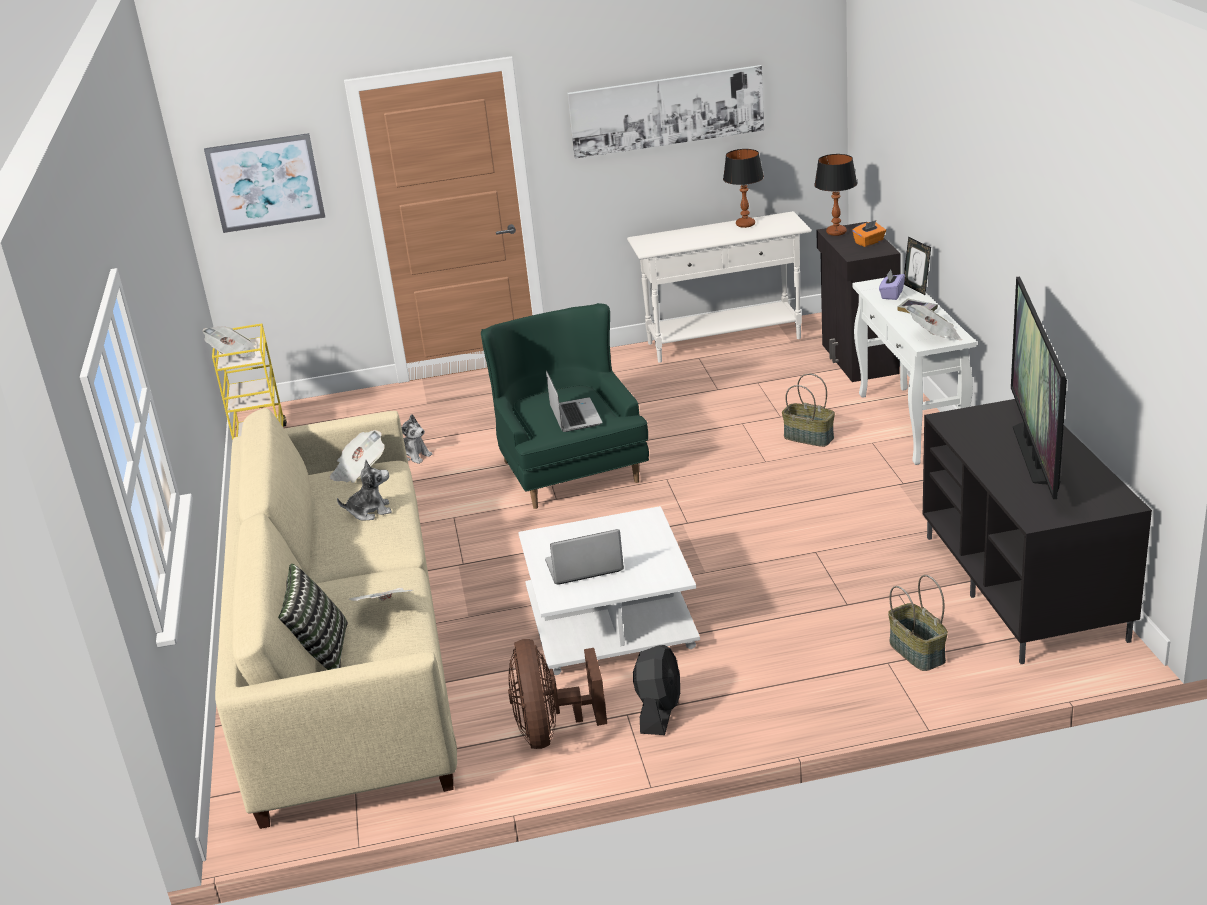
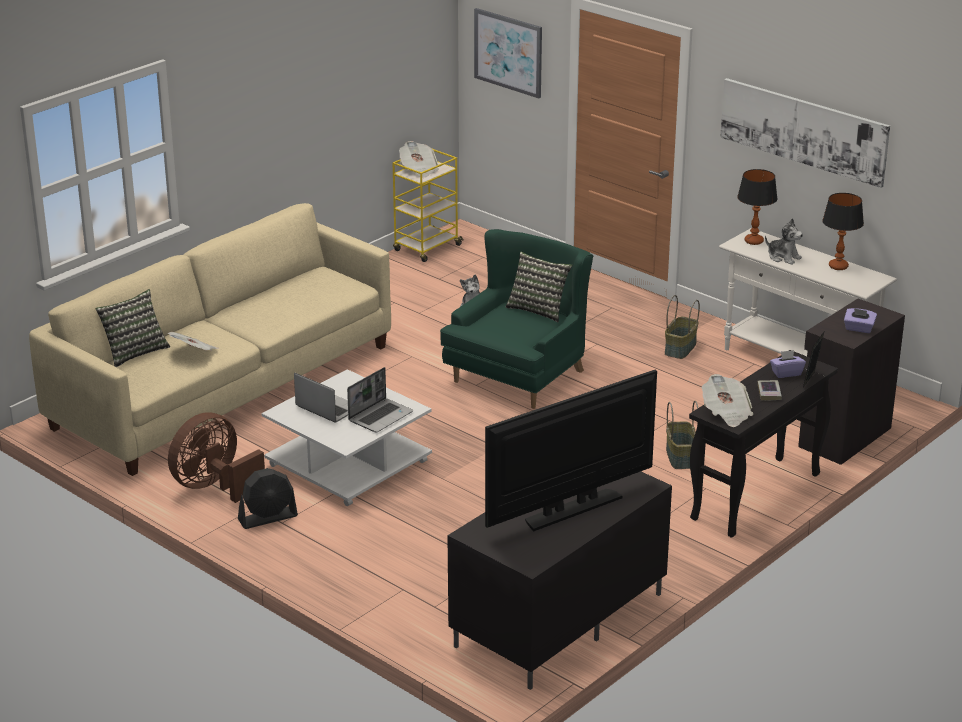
camera: 50 degrees right, 0 degrees up
(359, 471) = (338, 279): newspaper -> none
(370, 511) = (295, 303): plush toy -> plush toy (783, 257)
(558, 391) = (538, 309): none -> pillow
(574, 416) = (507, 328): laptop -> laptop (380, 416)
(836, 232) = (862, 308): table lamp -> table lamp (754, 241)
(869, 242) = (859, 329): orange tissue box -> purple tissue box
(911, 425) = (755, 497): white console table -> black console table
(918, 652) = (428, 598): basket -> basket (681, 349)

